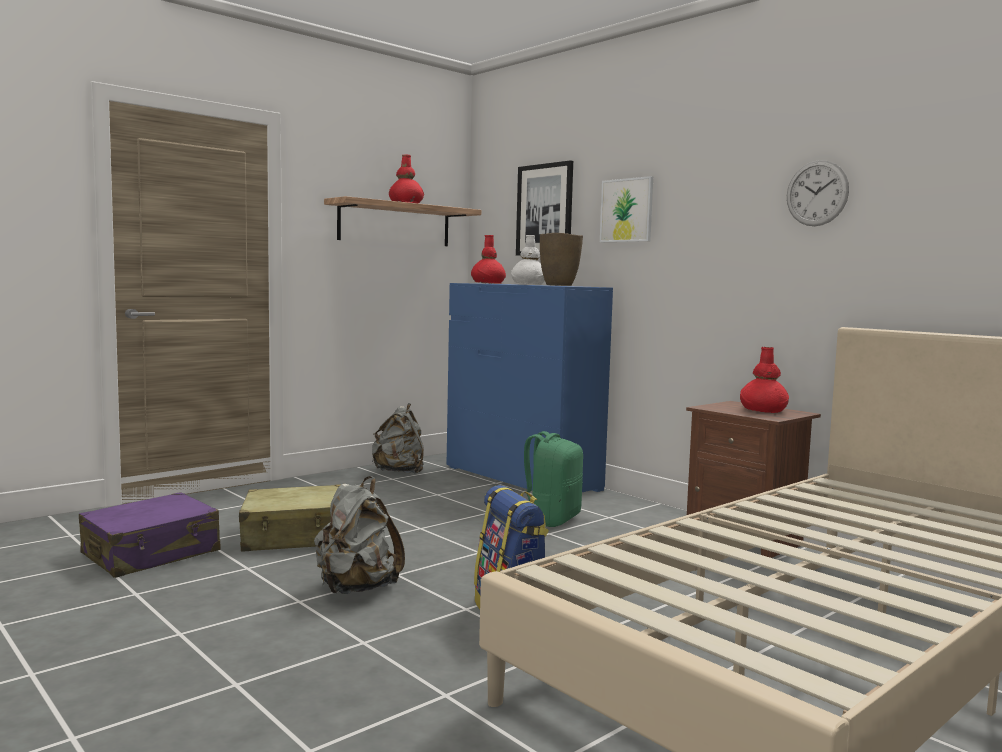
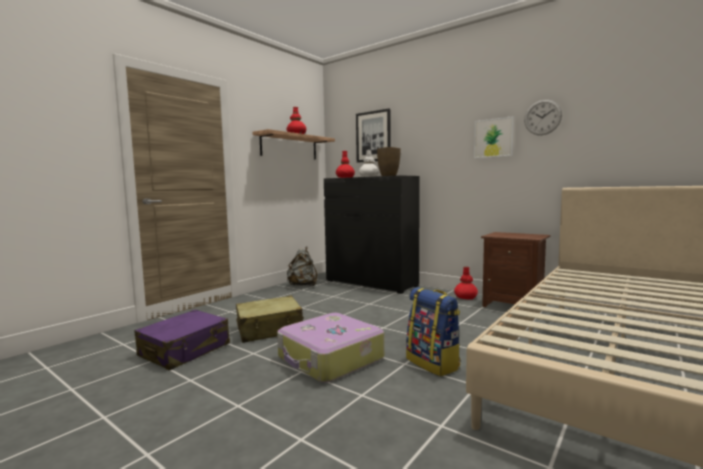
camera: 10 degrees left, 0 degrees up
(356, 589) = (330, 359): grey backpack -> suitcase
(521, 478) = (371, 283): blue dresser -> black dresser
(551, 519) = (406, 304): green backpack -> none
(626, 210) = (425, 133): picture -> picture (493, 138)
(763, 410) = (521, 235): red vase -> red vase (465, 297)

